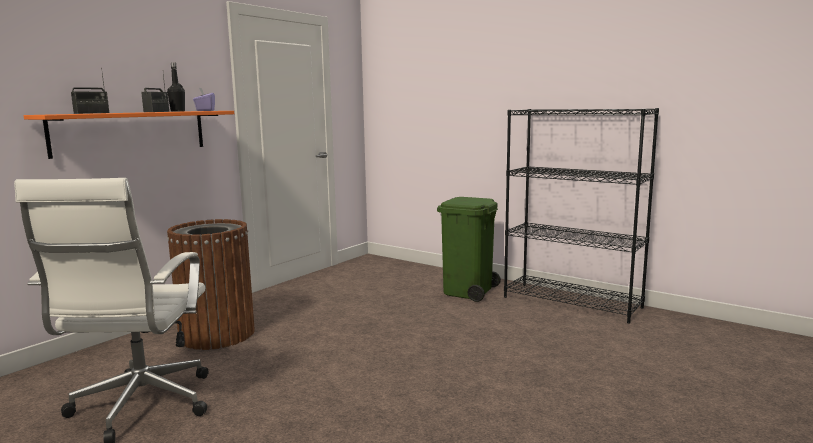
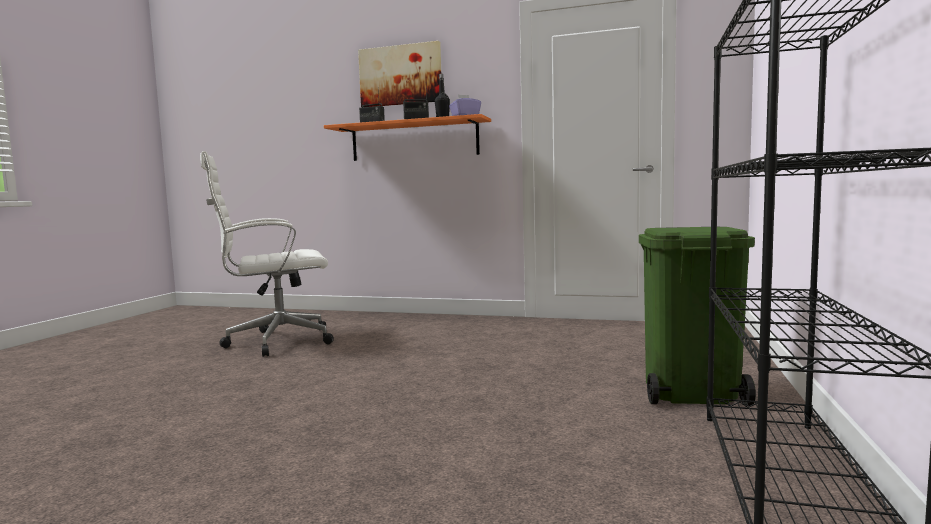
camera: 70 degrees right, 5 degrees down
(108, 53) = (400, 75): none -> picture
(217, 334) = (416, 329): brown trash can -> none

